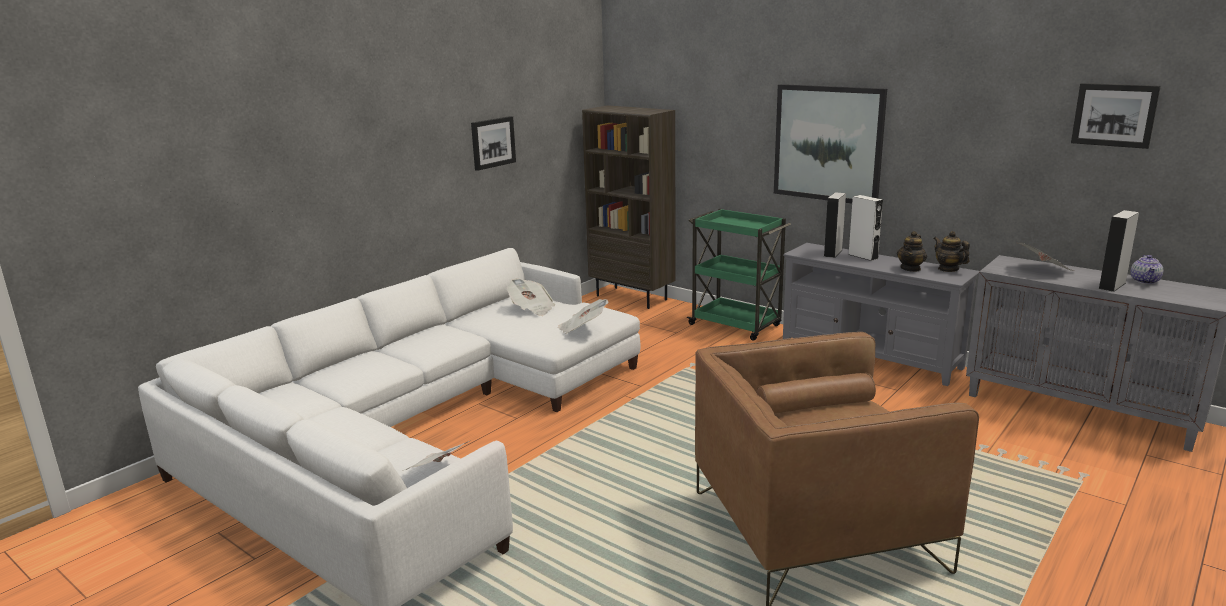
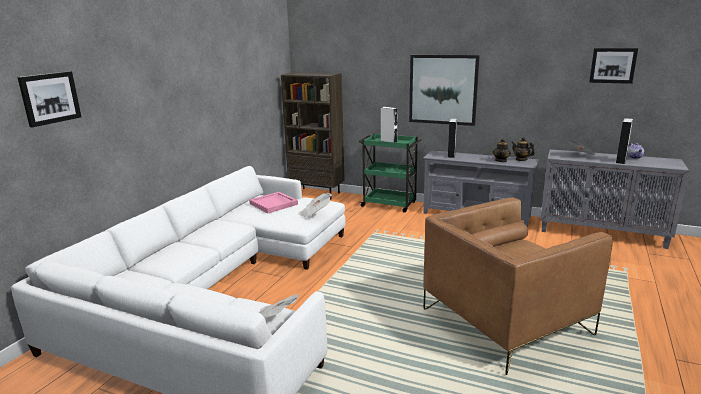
camera: 15 degrees left, 0 degrees up
(492, 142) = (232, 96): picture -> picture (50, 98)
(531, 309) = (274, 204): newspaper -> pink tray
(863, 256) = (469, 156): white speaker -> white speaker (388, 141)

